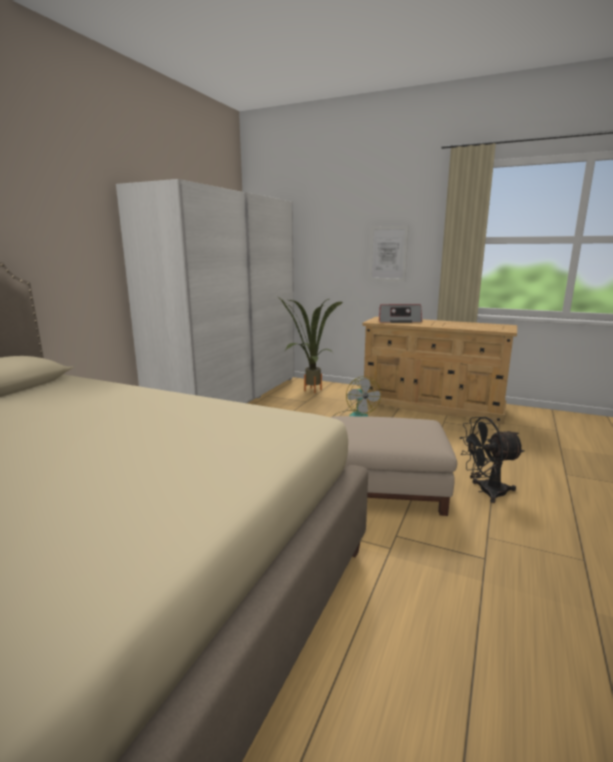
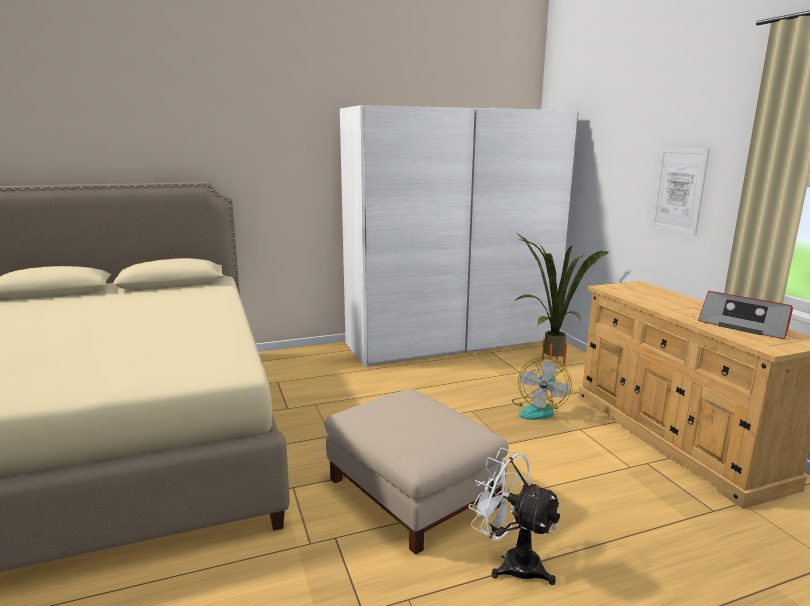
camera: 45 degrees right, 0 degrees up
(398, 321) = (646, 294): radio -> radio (744, 326)
(486, 491) = (512, 562): black fan -> white fan

